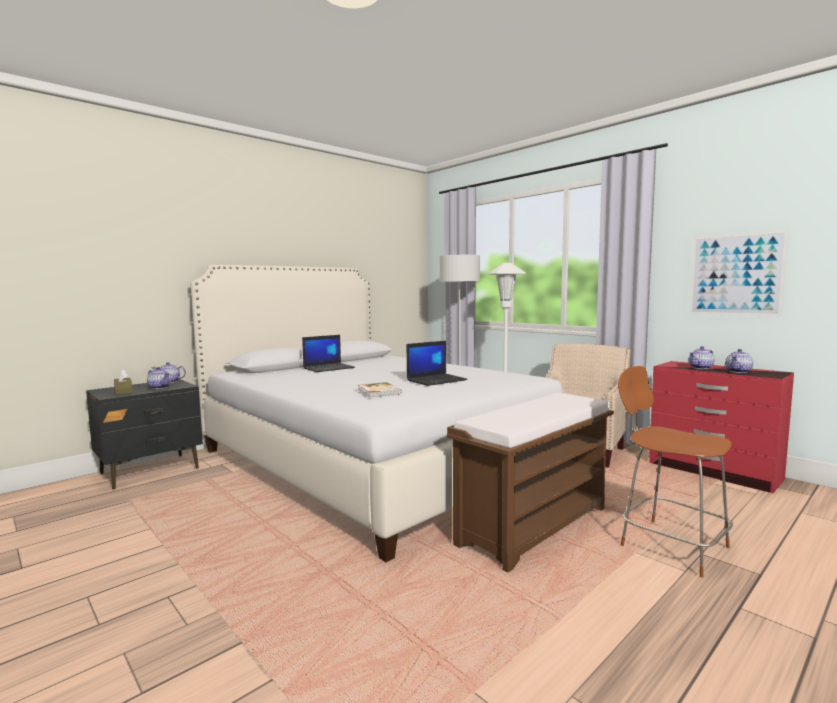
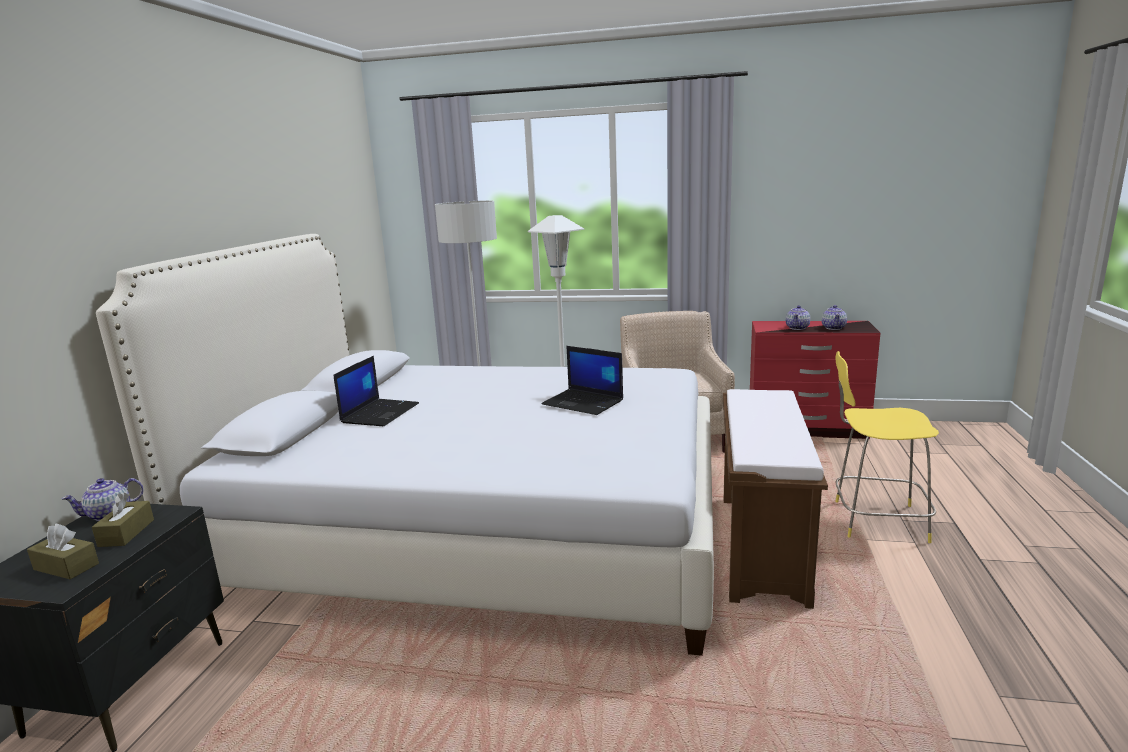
camera: 35 degrees left, 10 degrees up
(159, 387) = (126, 533): teapot -> brown tissue box
(378, 392) = (577, 444): book -> none
(437, 380) = (584, 402): laptop -> laptop turned 105 degrees clockwise
(670, 545) = (875, 521): brown stool -> yellow stool
(735, 274) = (814, 225): picture -> none

